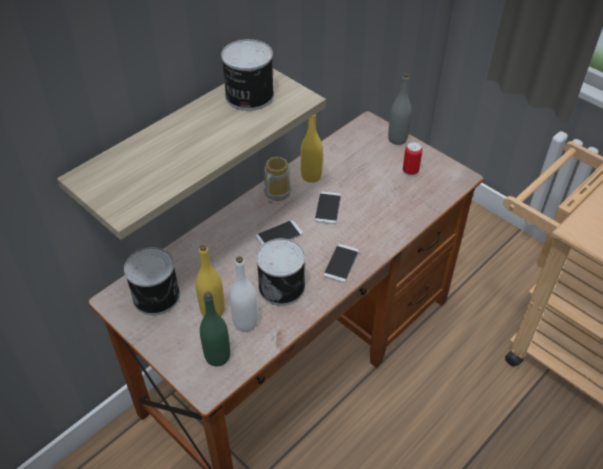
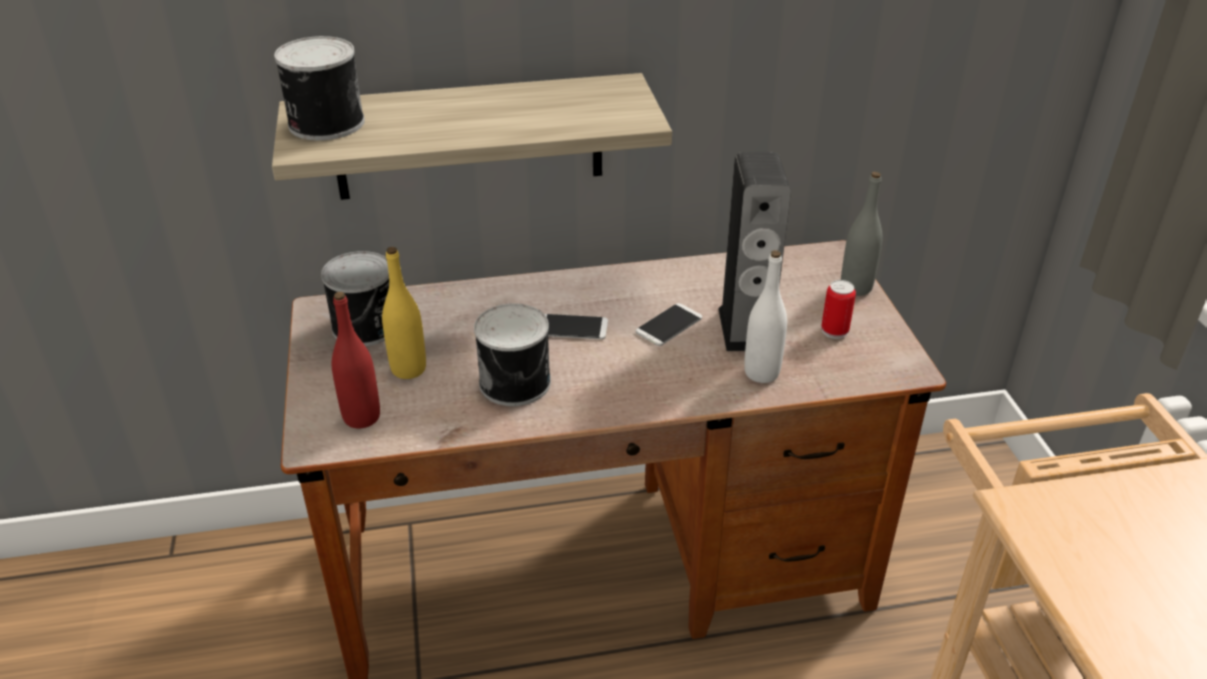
camera: 35 degrees right, 10 degrees down
(217, 356) = (361, 417): green bottle -> red bottle
(245, 322) = (431, 399): white bottle -> white bottle (761, 373)
(248, 96) = (578, 98): can -> can (324, 123)
(274, 195) = (615, 283): mug -> none
(311, 176) = (685, 282): yellow bottle -> none
(341, 263) = (618, 392): phone -> none
(367, 190) = (746, 328): none -> speaker

